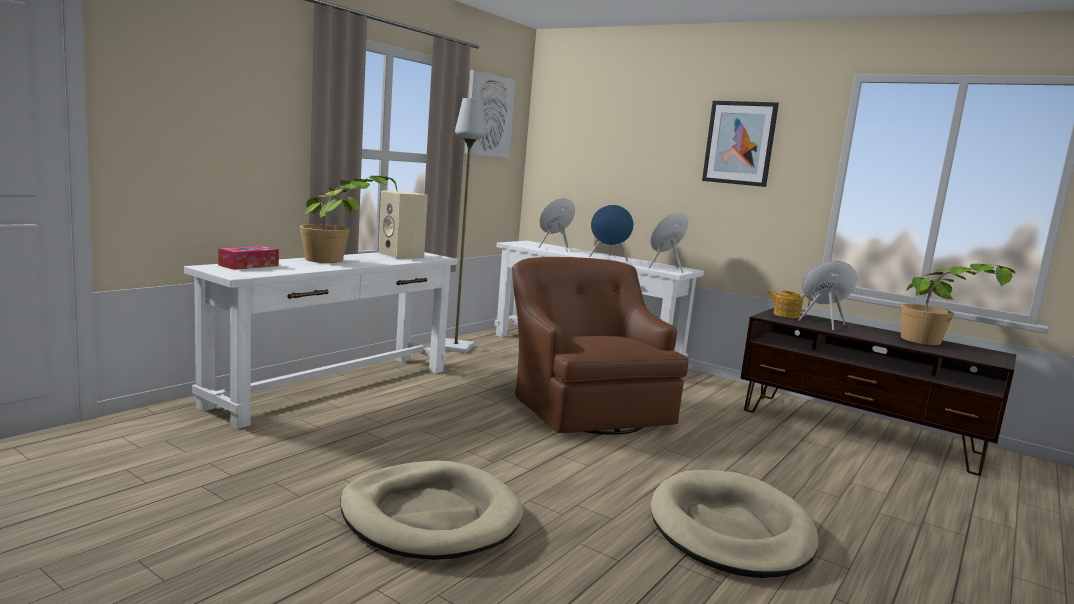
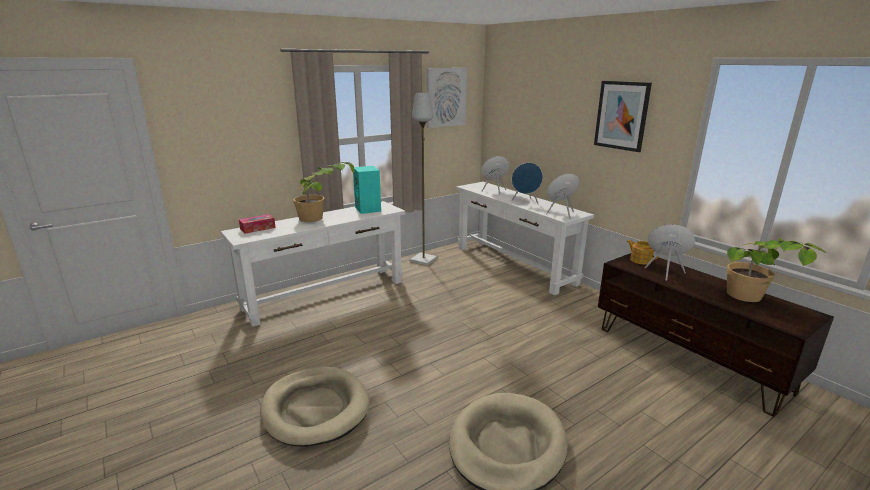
camera: 20 degrees right, 10 degrees up
(402, 255) = (368, 209): beige speaker -> turquoise speaker
(586, 407) = (478, 320): brown armchair -> none

